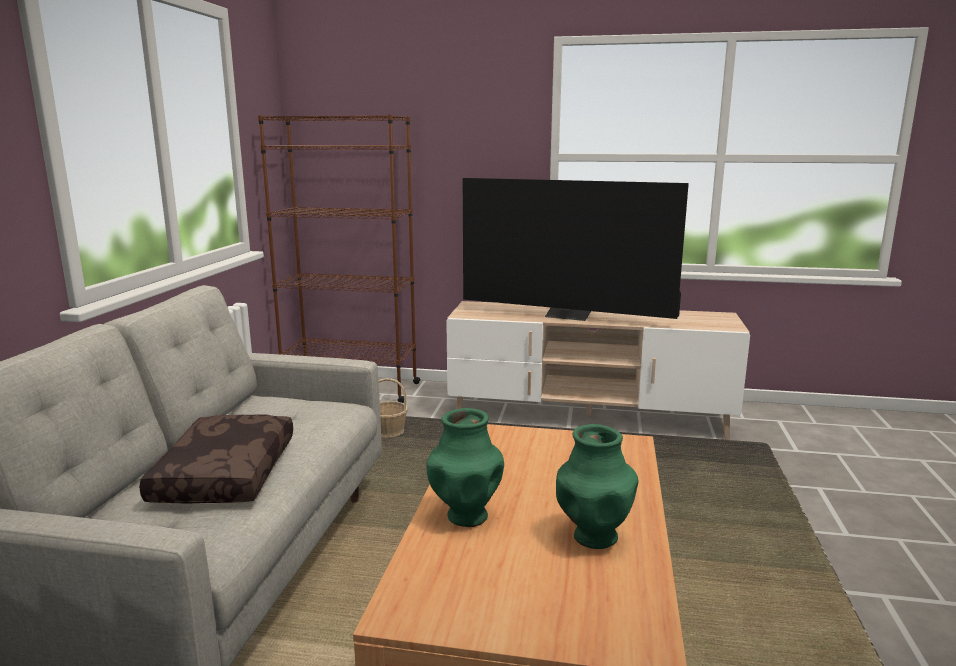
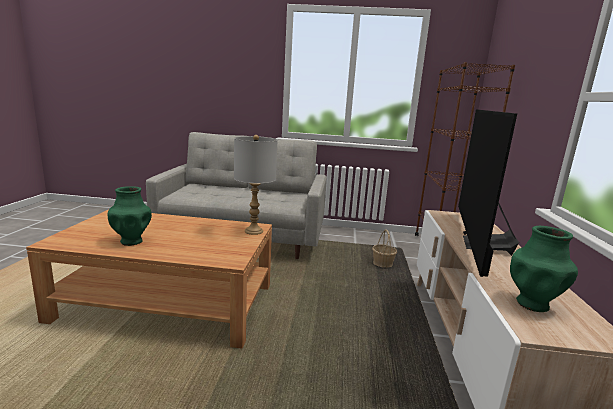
camera: 85 degrees right, 0 degrees up
(224, 473) = (227, 194): brown pillow -> none
(466, 516) = (169, 222): green vase -> green vase (532, 304)
(503, 433) = (254, 231): none -> grey table lamp

